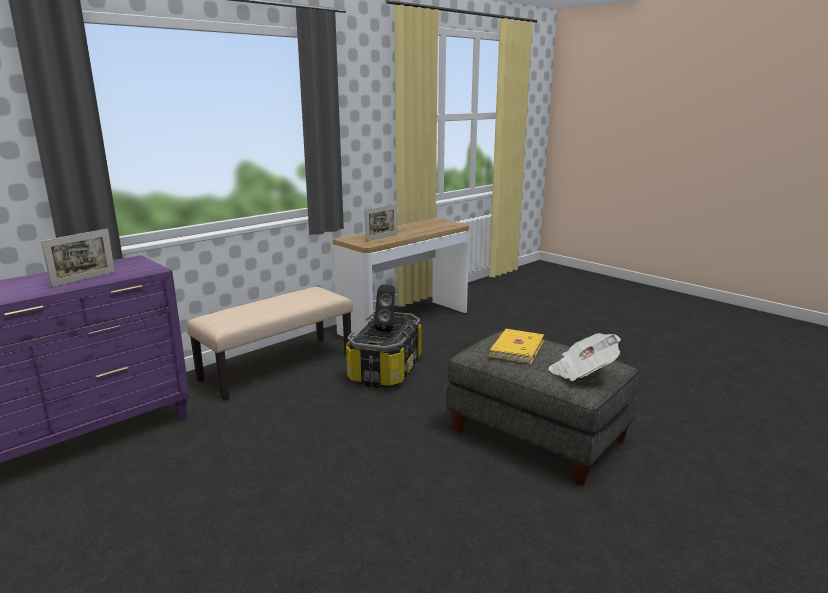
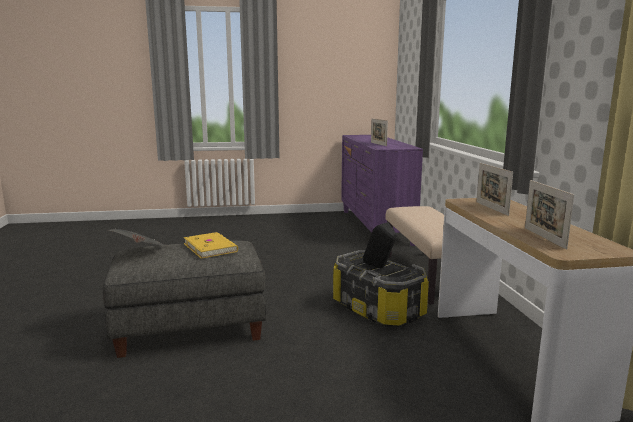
camera: 125 degrees right, 5 degrees down
(436, 227) = (544, 238): none -> picture frame

